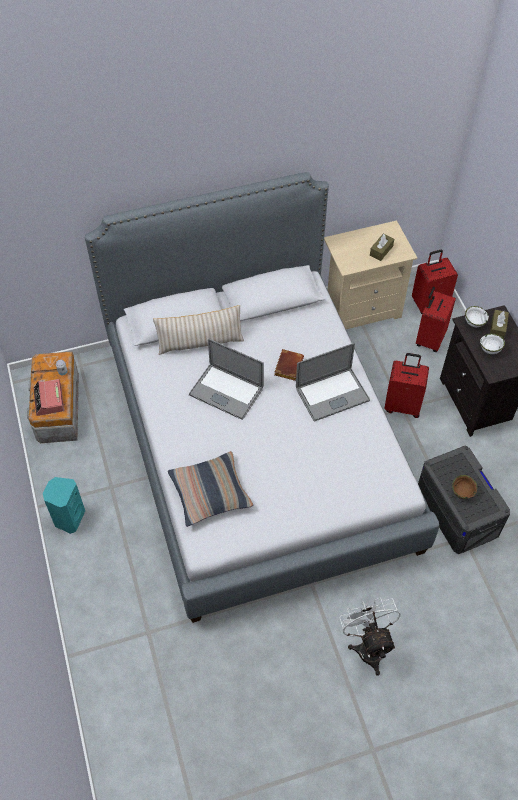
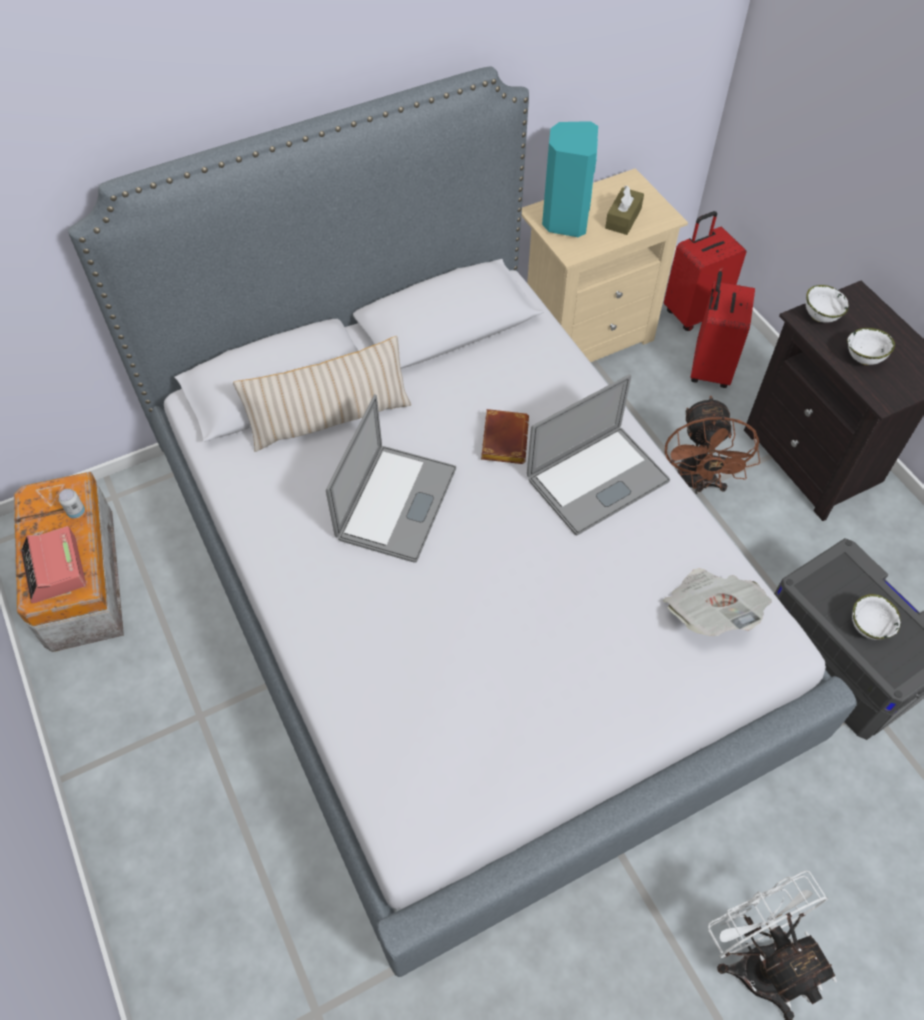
camera: 10 degrees left, 0 degrees up
(68, 518) = (124, 793): turquoise speaker -> turquoise speaker (564, 220)
(210, 493) = (404, 713): pillow -> none
(226, 391) = (396, 503): laptop -> laptop turned 90 degrees counterclockwise
(372, 469) = (710, 612): none -> newspaper
(402, 405) = (695, 484): red suitcase -> brown fan
(462, 492) = (868, 627): brown bowl -> white bowl
(498, 327) = (863, 319): brown tissue box -> none

